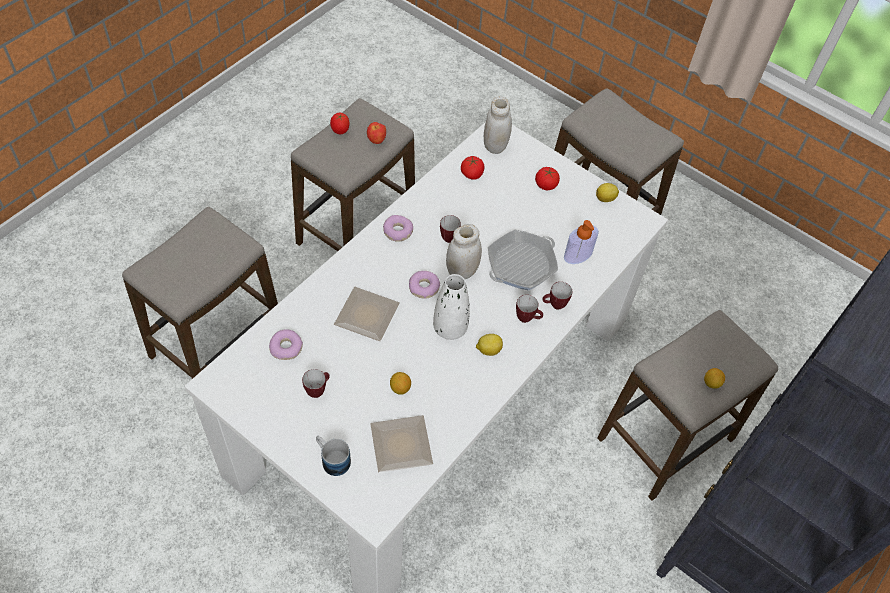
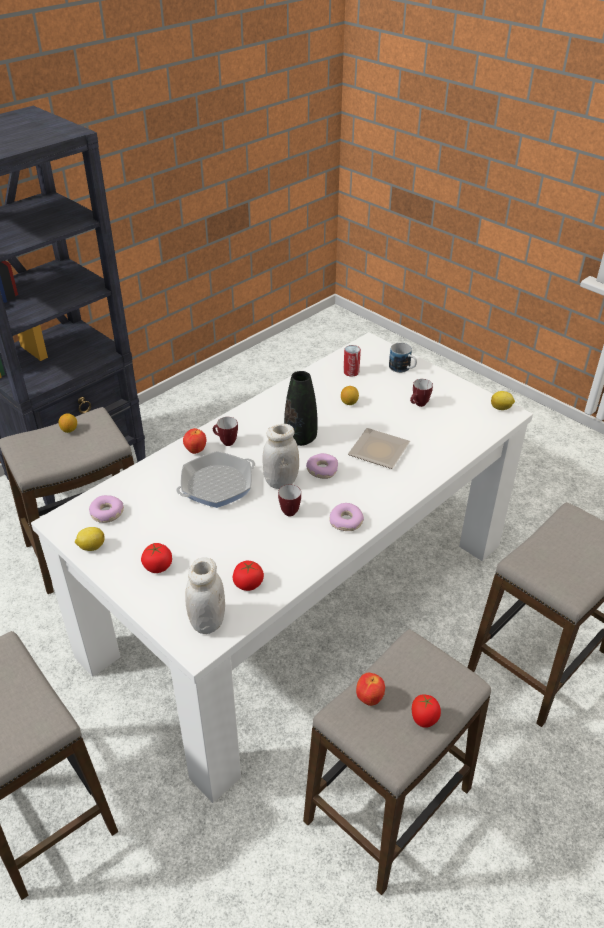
camera: 170 degrees left, 15 degrees down
(286, 348) = (451, 432): donut -> donut (107, 513)
(399, 447) = (351, 372): plate -> can
(450, 328) = (300, 438): white vase -> black vase
(488, 350) = (268, 423): lemon -> lemon (501, 408)
(554, 305) = (195, 450): mug -> apple
(578, 254) = (152, 491): soap dispenser -> none

